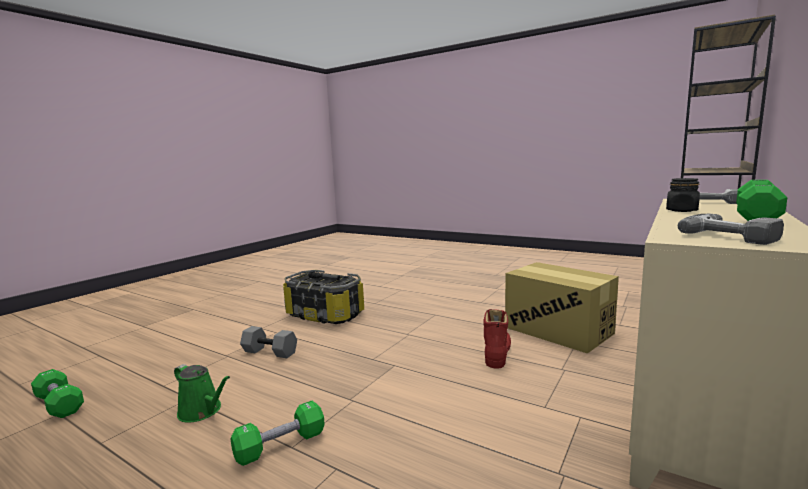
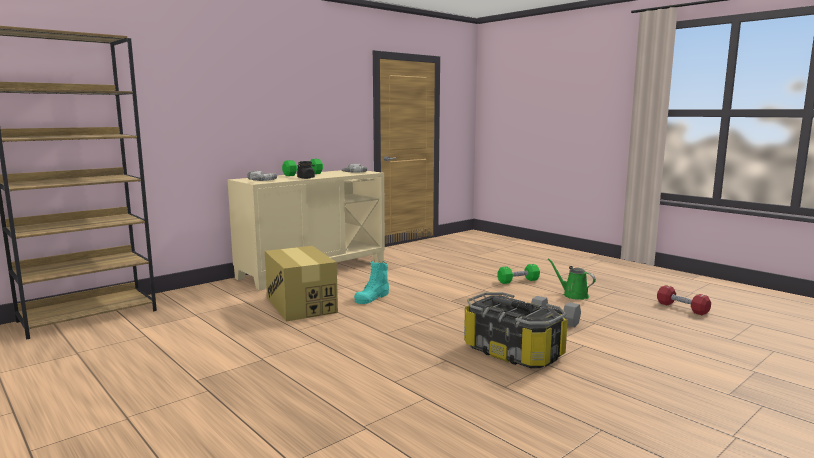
camera: 165 degrees left, 0 degrees up
(59, 404) = (682, 308): green dumbbell -> red dumbbell
(497, 353) = (372, 298): red boot -> turquoise boot

